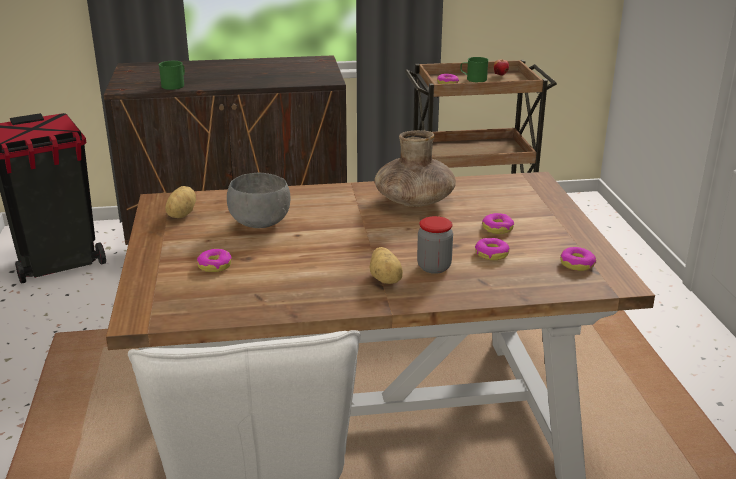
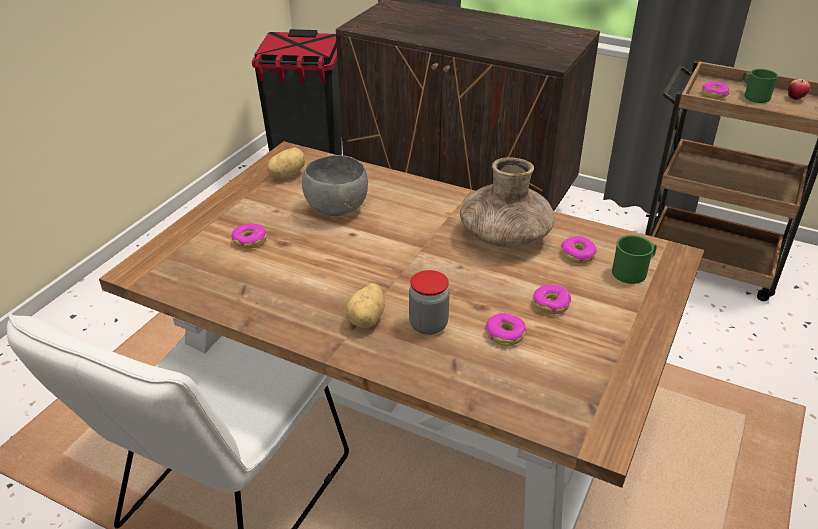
camera: 35 degrees right, 10 degrees up
(175, 85) = (404, 33): green mug -> green mug (633, 271)
(577, 264) = (582, 389): donut -> donut (577, 255)

